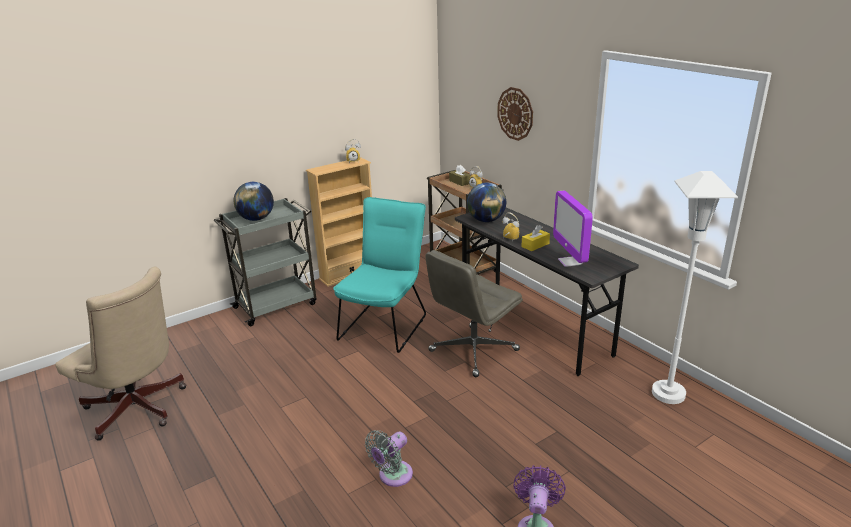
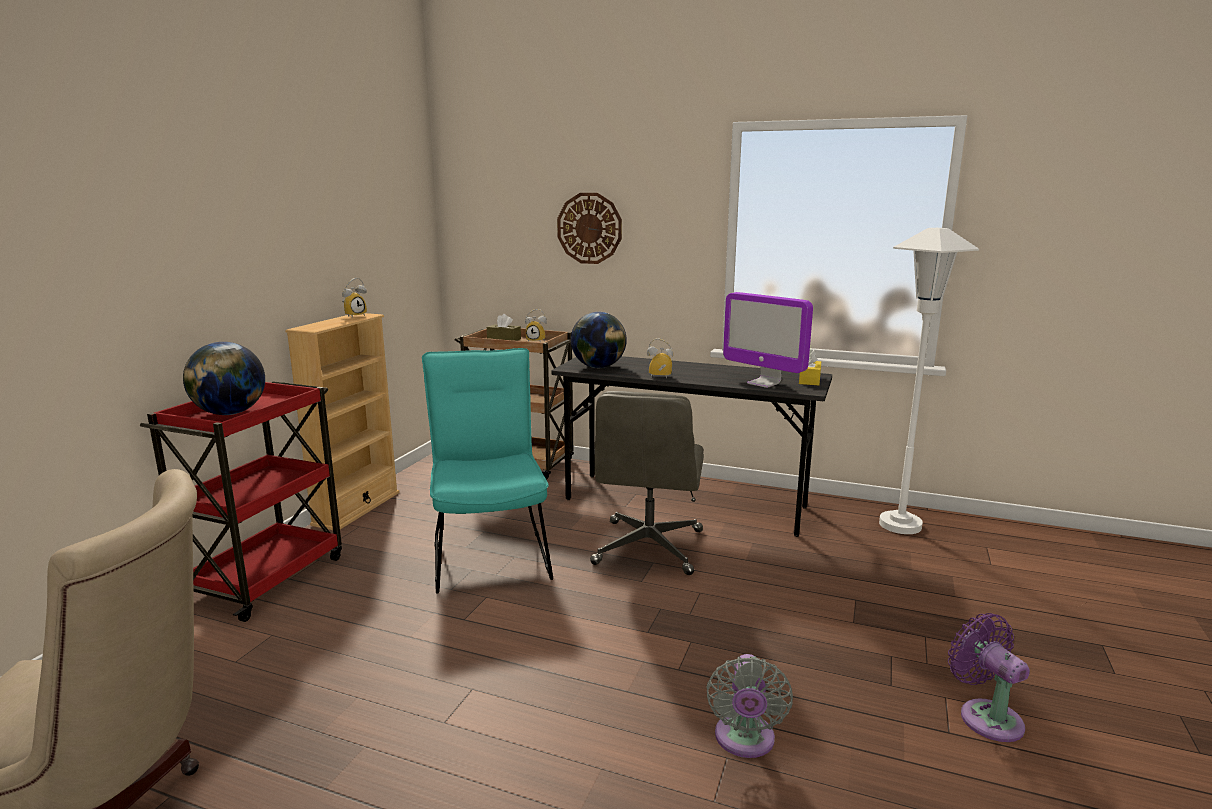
camera: 35 degrees left, 10 degrees down
(277, 305) = (267, 578): grey cart -> red cart
(535, 245) = (698, 377): yellow tissue box -> yellow tissue box (809, 380)

